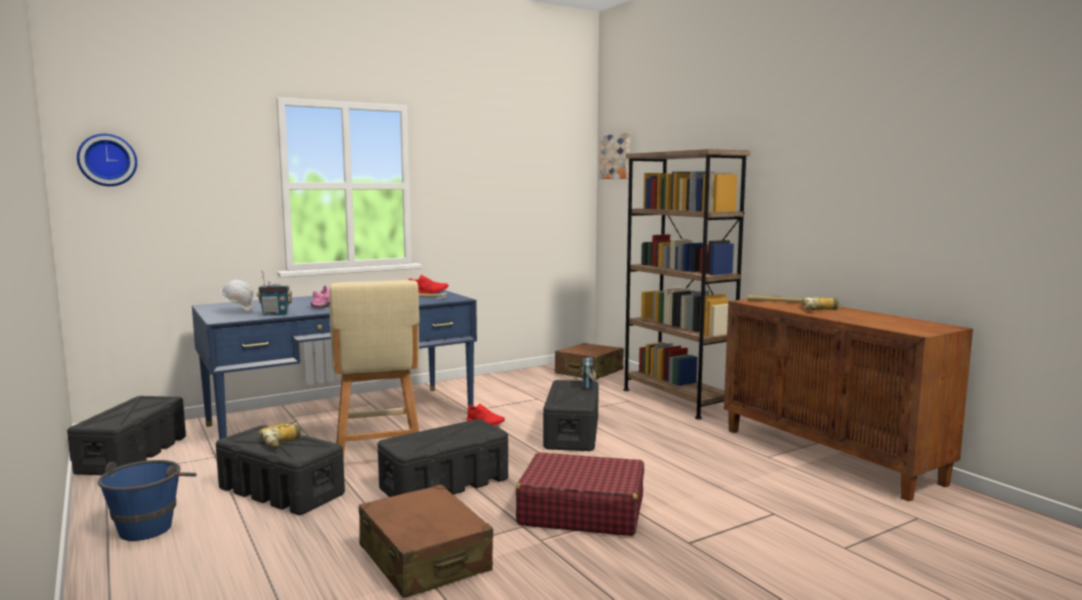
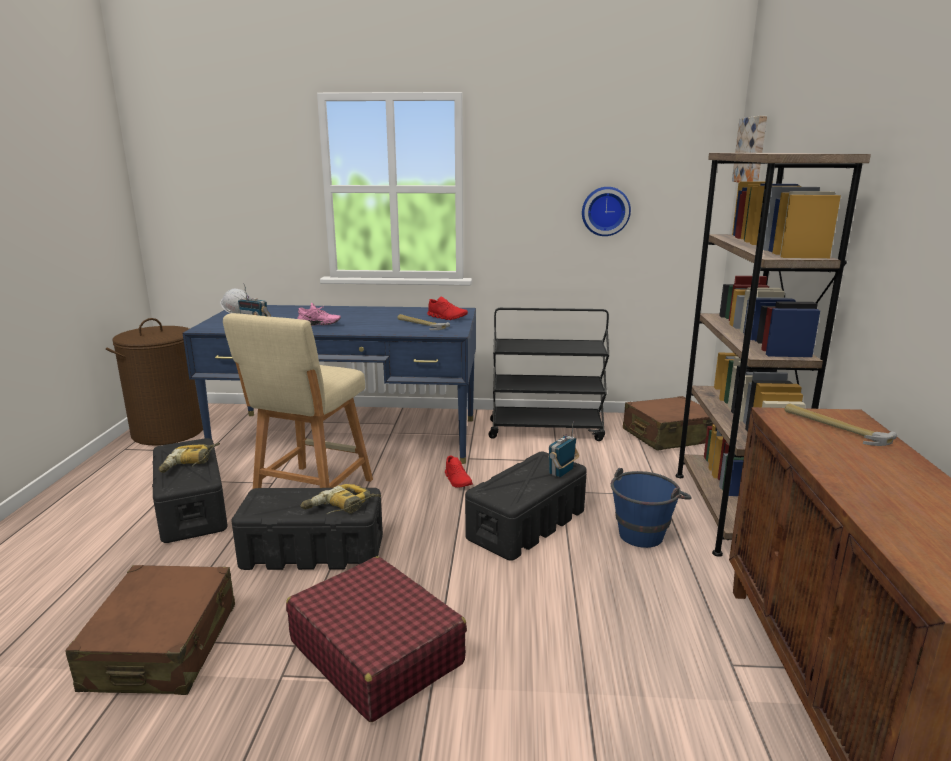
camera: 35 degrees right, 10 degrees up
(107, 160) = (172, 164): wall clock -> wall clock (605, 211)
(133, 454) = (168, 431): black storage box -> brown laundry basket
(152, 524) = (76, 511): blue bucket -> blue bucket (645, 531)
(502, 385) = (546, 430): none -> black cart
(822, 309) = (876, 467): power drill -> power drill (340, 507)

